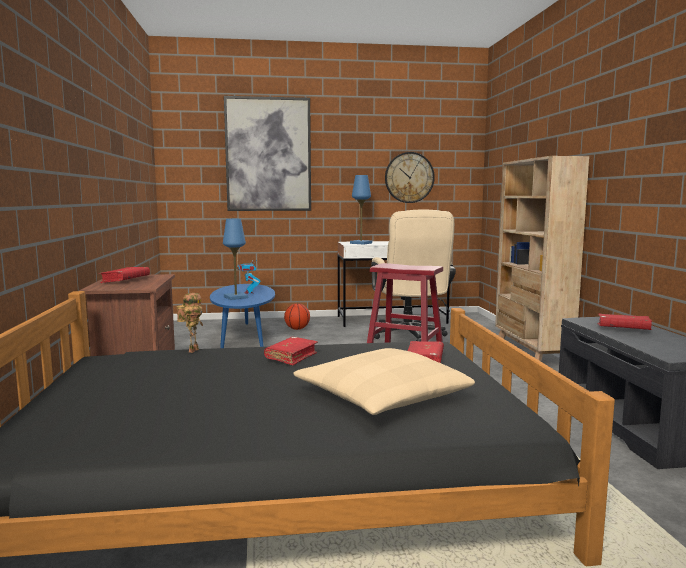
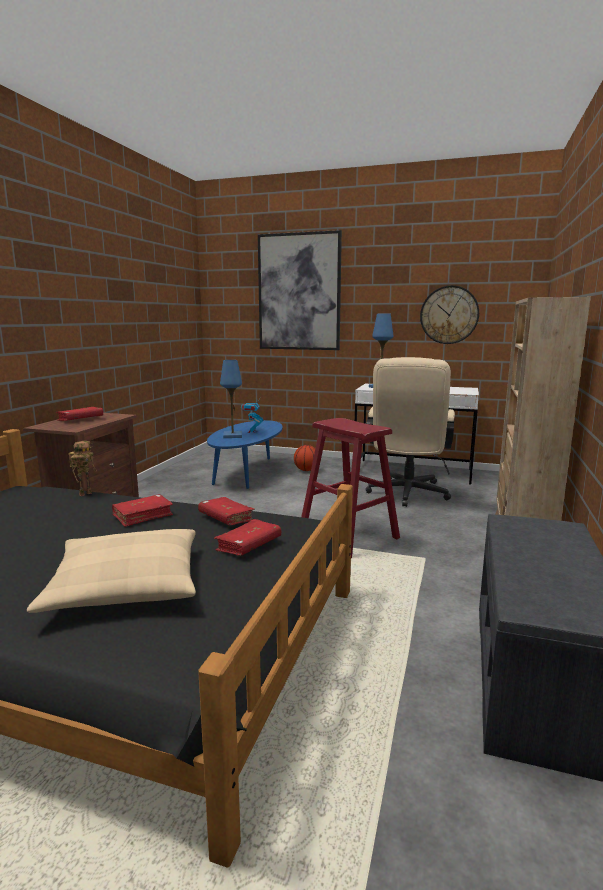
camera: 25 degrees right, 5 degrees up
(623, 329) = (537, 546): red book -> red book (226, 518)

